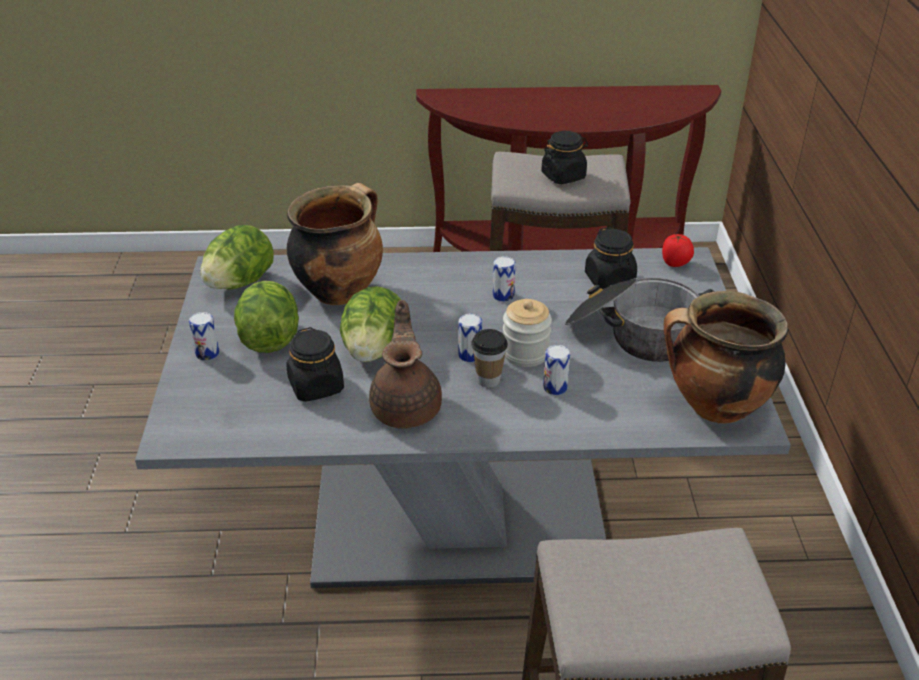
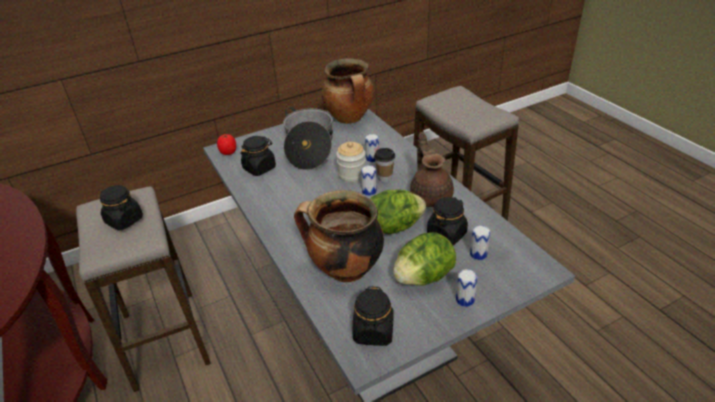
camera: 115 degrees left, 0 degrees up
(240, 282) = (373, 332): lettuce -> black jar
(407, 407) = (430, 196): brown teapot -> brown teapot turned 105 degrees clockwise
(503, 295) = (301, 199): can -> can (478, 254)

